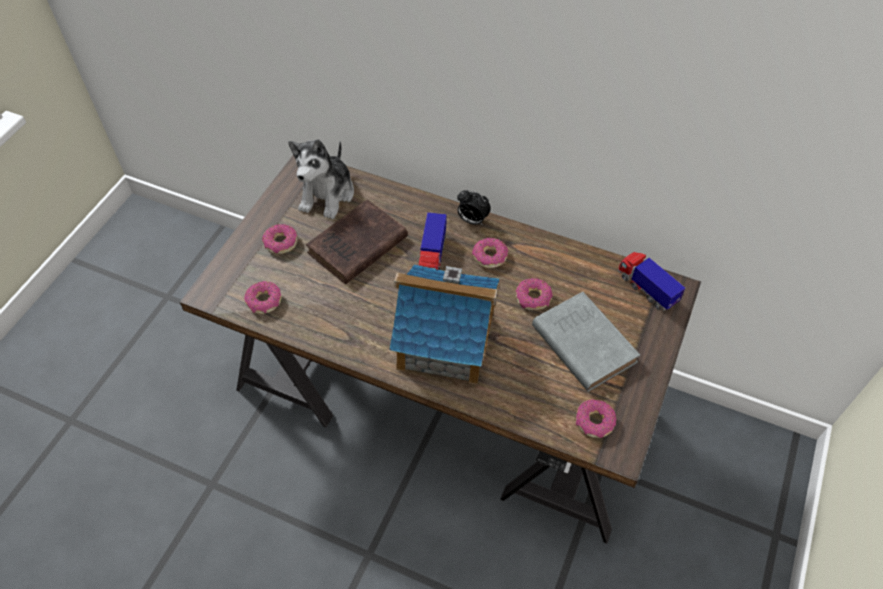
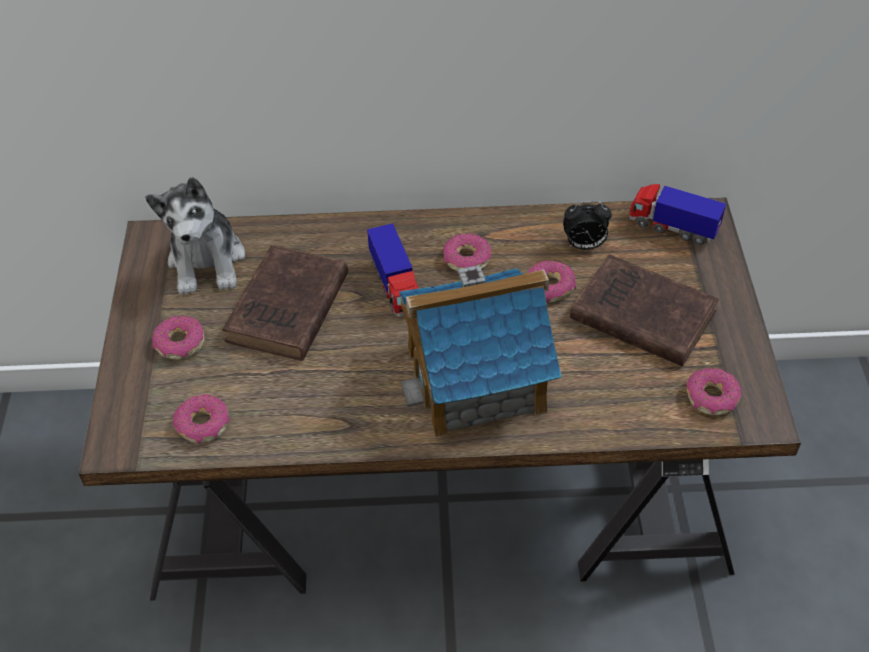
camera: 25 degrees left, 5 degrees down
(472, 220) = (417, 225): alarm clock -> alarm clock (584, 245)
(582, 342) = (639, 314): grey book -> brown book

